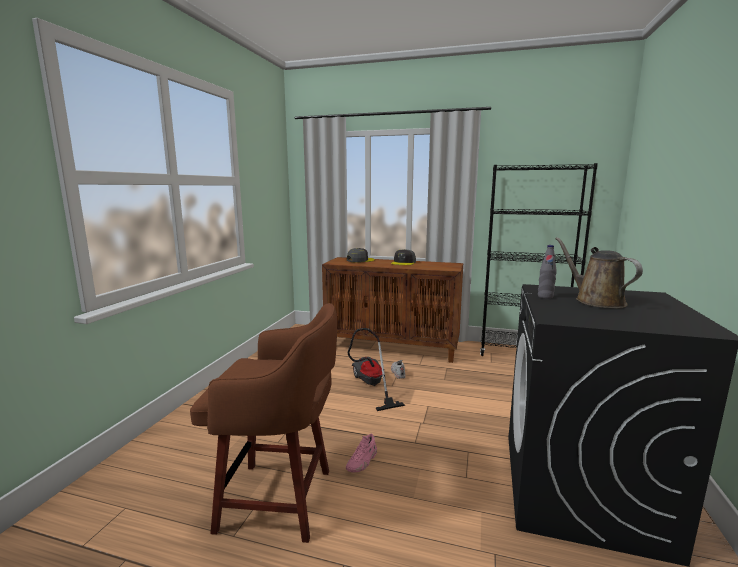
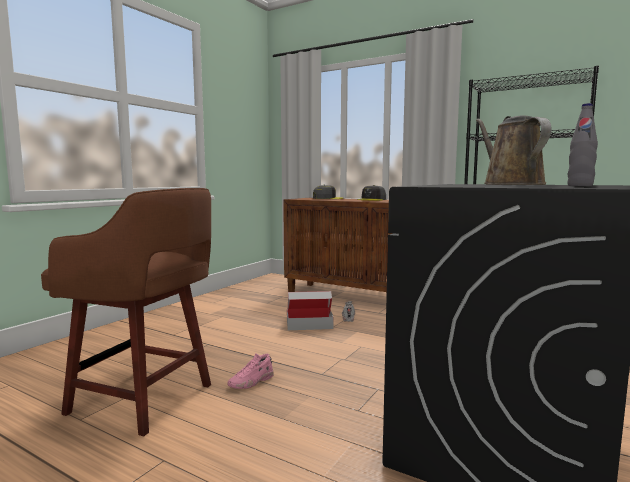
camera: 15 degrees right, 5 degrees down
(370, 385) = (309, 324): vacuum cleaner -> cardboard box
(545, 297) = (450, 184): grey bottle -> grey bottle (580, 186)

